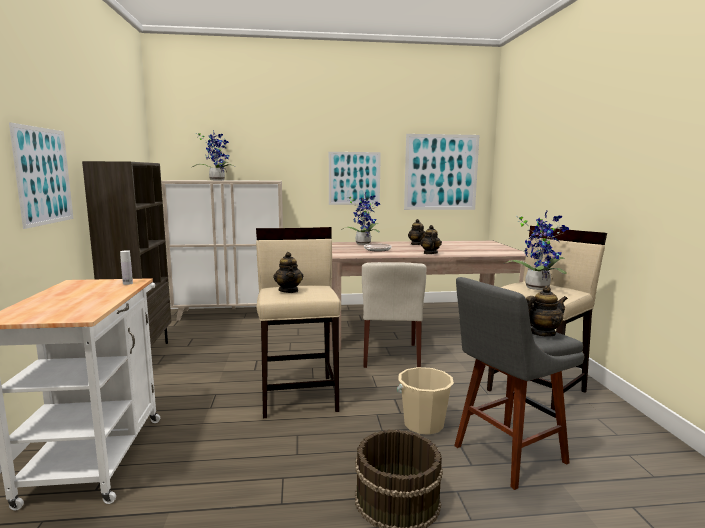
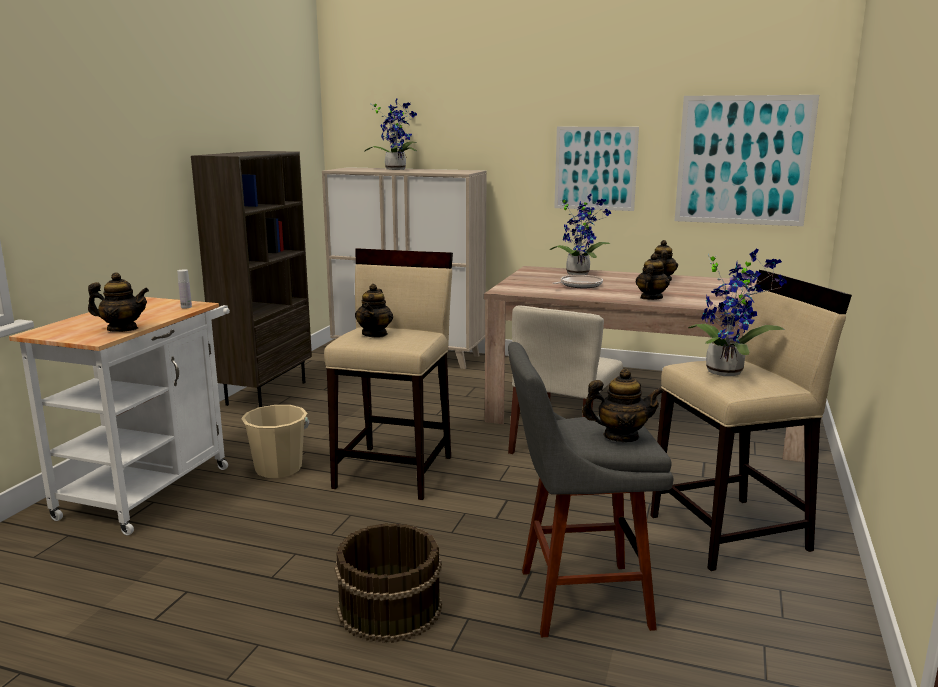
camera: 25 degrees right, 5 degrees up
(44, 176) = (135, 177): picture -> none
(94, 306) = (122, 329): none -> teapot
(423, 424) = (510, 538): beige bucket -> beige bucket (278, 469)

